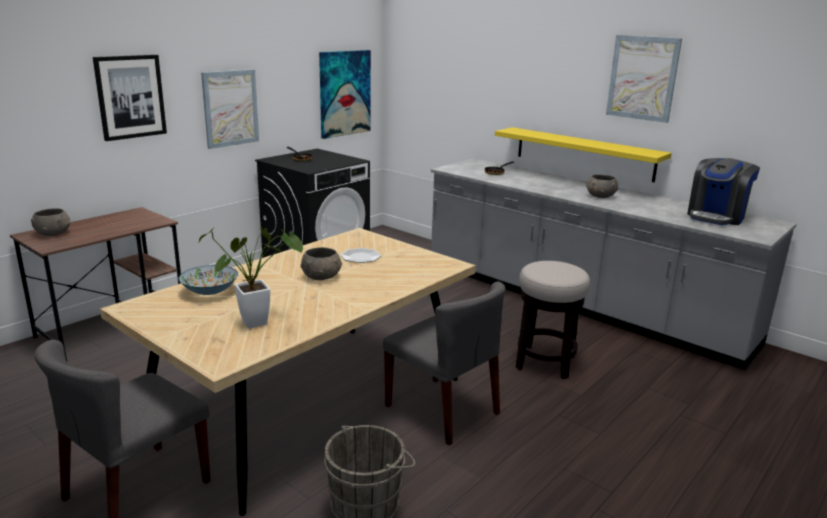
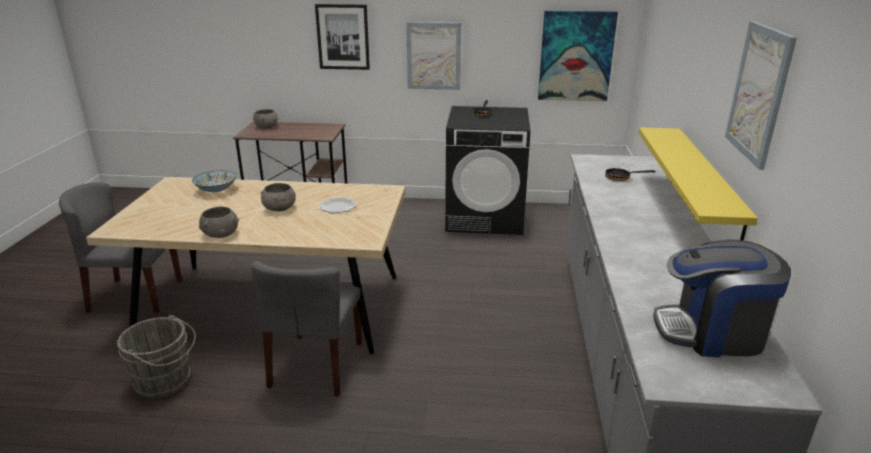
camera: 55 degrees right, 5 degrees up
(261, 322) = (181, 219): potted plant -> none
(545, 362) = (460, 391): stool -> none
(600, 196) = (644, 243): grey bowl -> grey bowl (220, 234)

